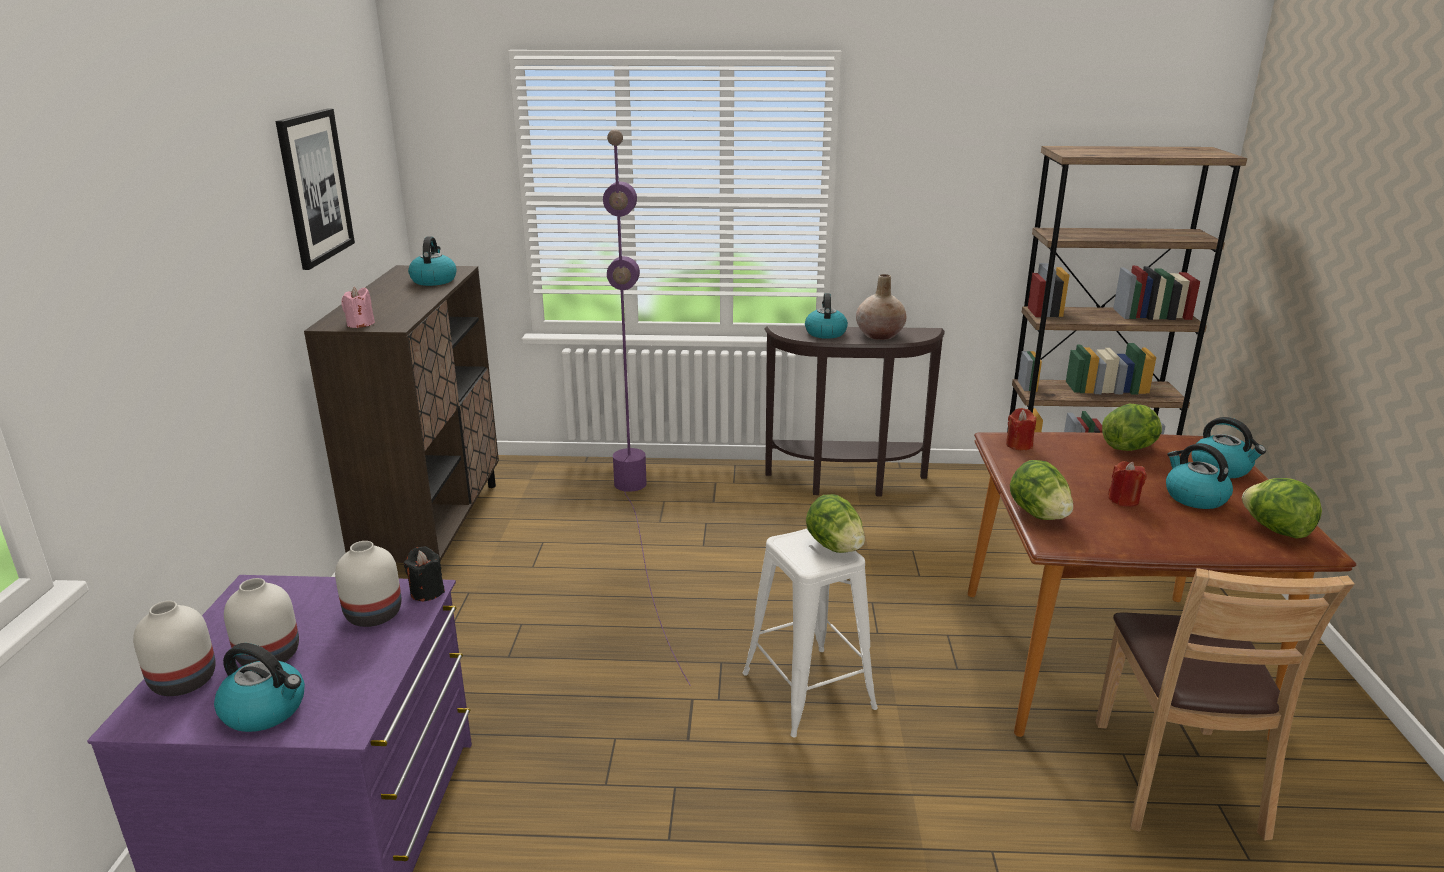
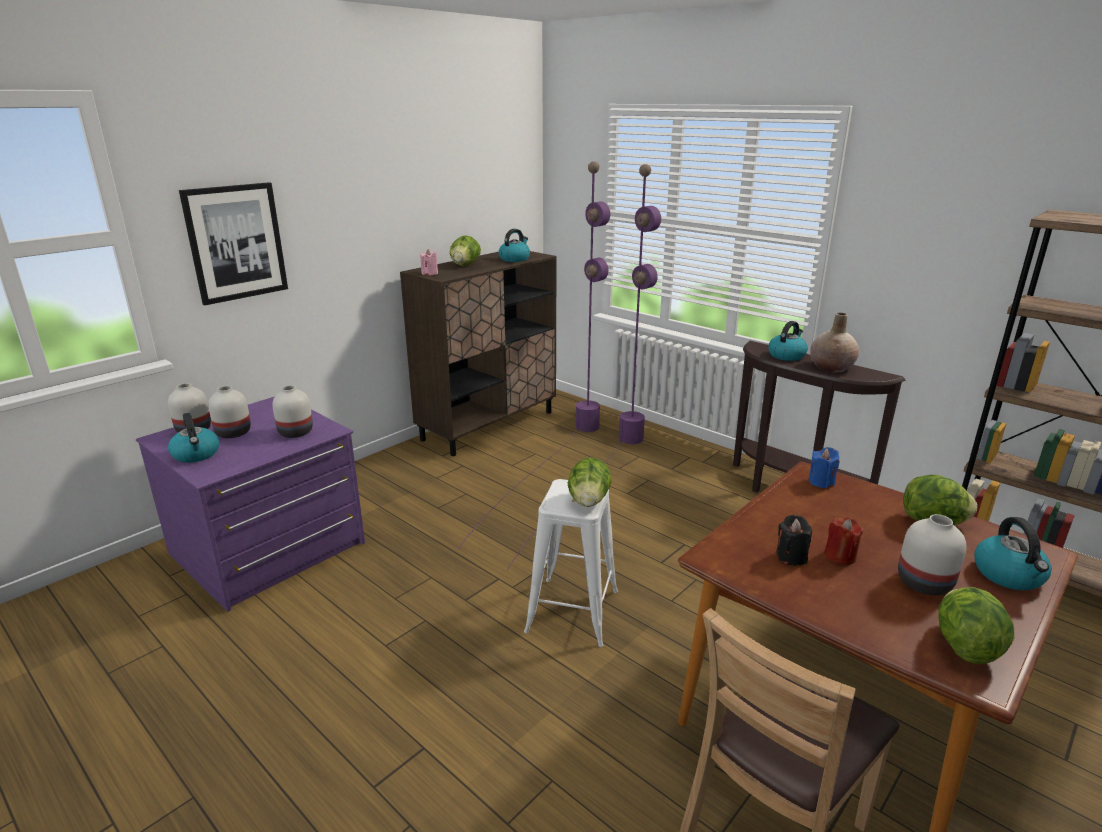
camera: 40 degrees right, 0 degrees up
(315, 187) = (440, 185): picture -> picture (236, 242)
(427, 592) = (332, 431): black candle -> black candle (791, 557)
(568, 532) = (556, 454): none -> purple floor lamp
(1019, 445) = (821, 482): red candle -> blue candle
(1038, 514) = (737, 533): lettuce -> lettuce (465, 265)
(1194, 497) = (923, 583): kettle -> white vase

